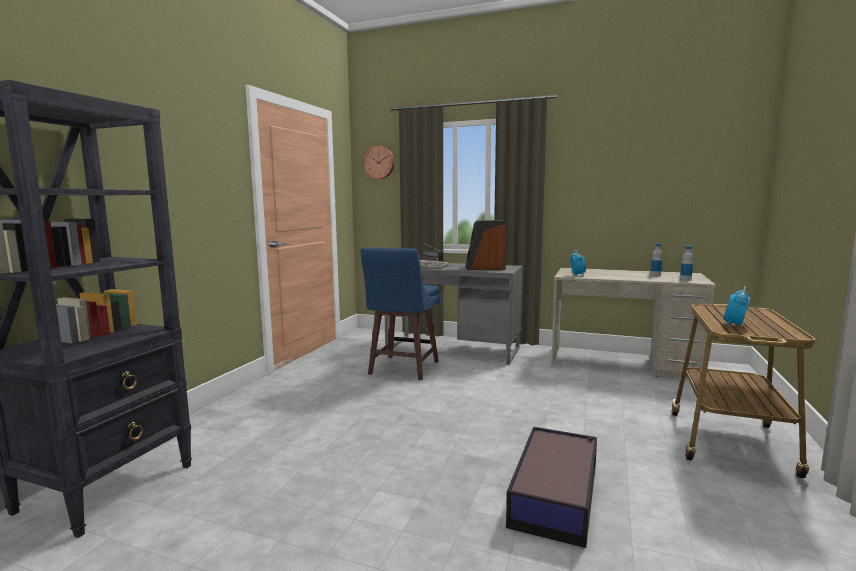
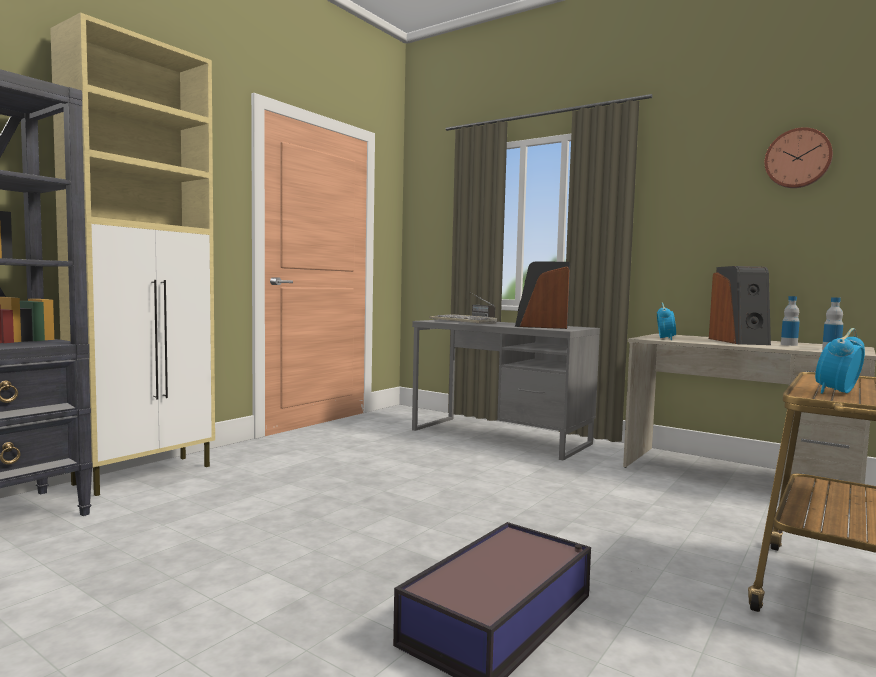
camera: 15 degrees right, 5 degrees down
(205, 421) = (146, 474): none -> beige cabinet
(379, 162) = (433, 196): wall clock -> wall clock (798, 158)
(403, 369) = (417, 450): blue stool -> none
(623, 274) = (739, 341): none -> speaker

